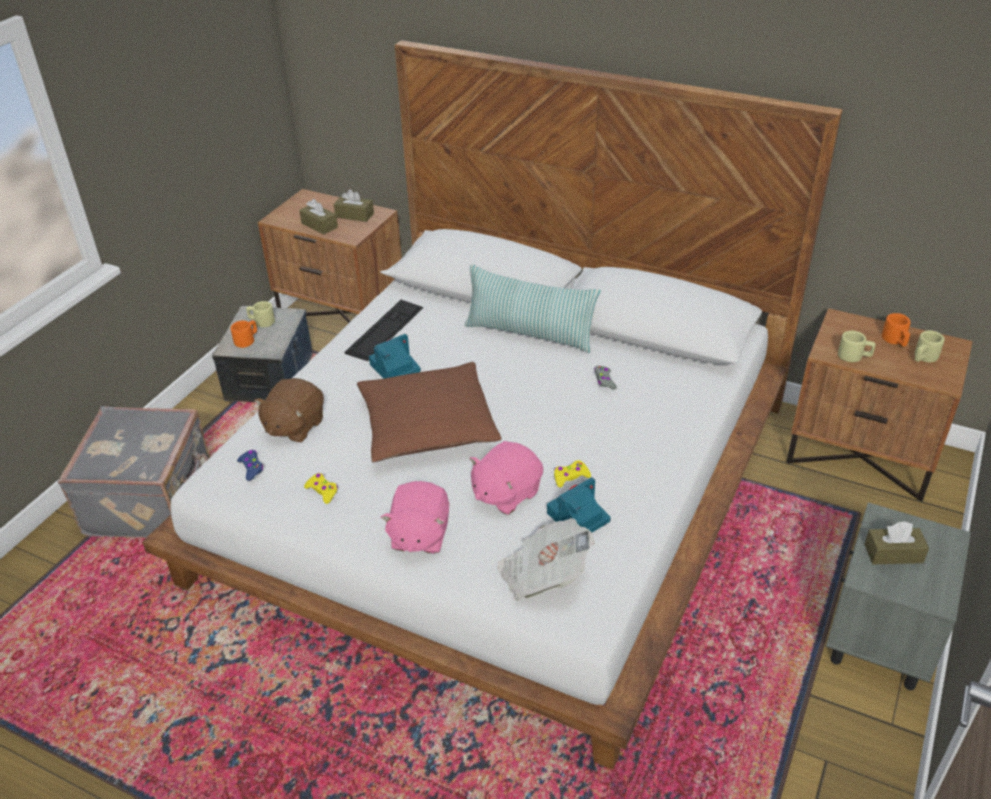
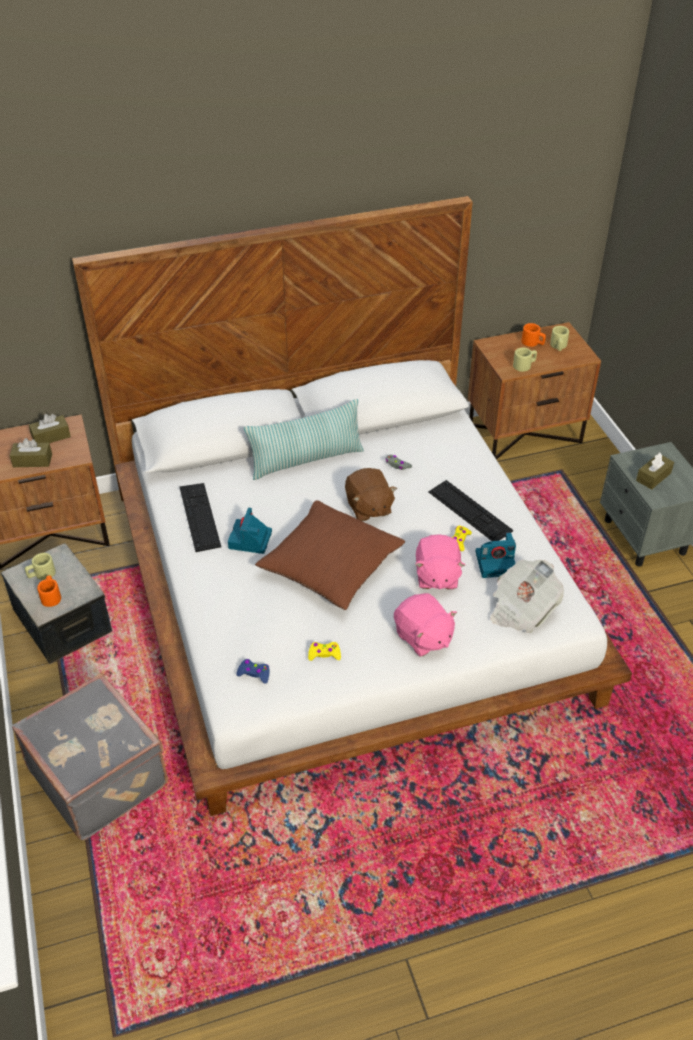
camera: 45 degrees left, 5 degrees up
(294, 426) = (239, 626): brown plush toy -> brown plush toy (368, 508)
(577, 518) = (496, 562): camera -> camera turned 105 degrees counterclockwise
(617, 458) = (469, 511): none -> keyboard

